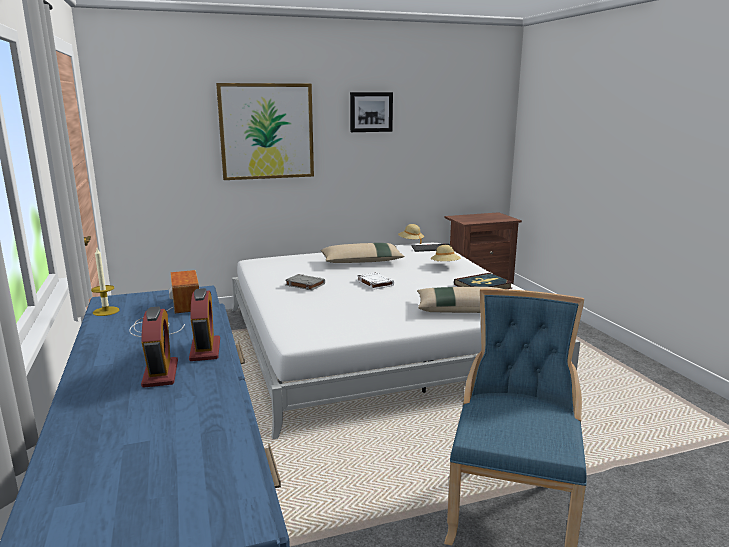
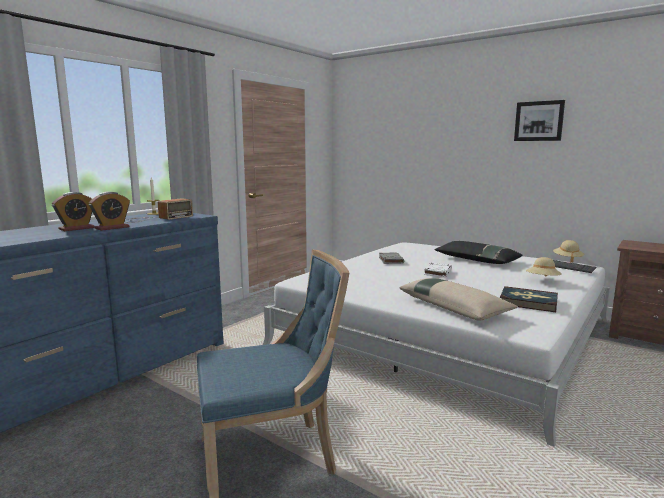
camera: 55 degrees right, 5 degrees down
(266, 131) = (439, 140): picture -> none
(362, 261) = (476, 260): beige pillow -> black pillow

